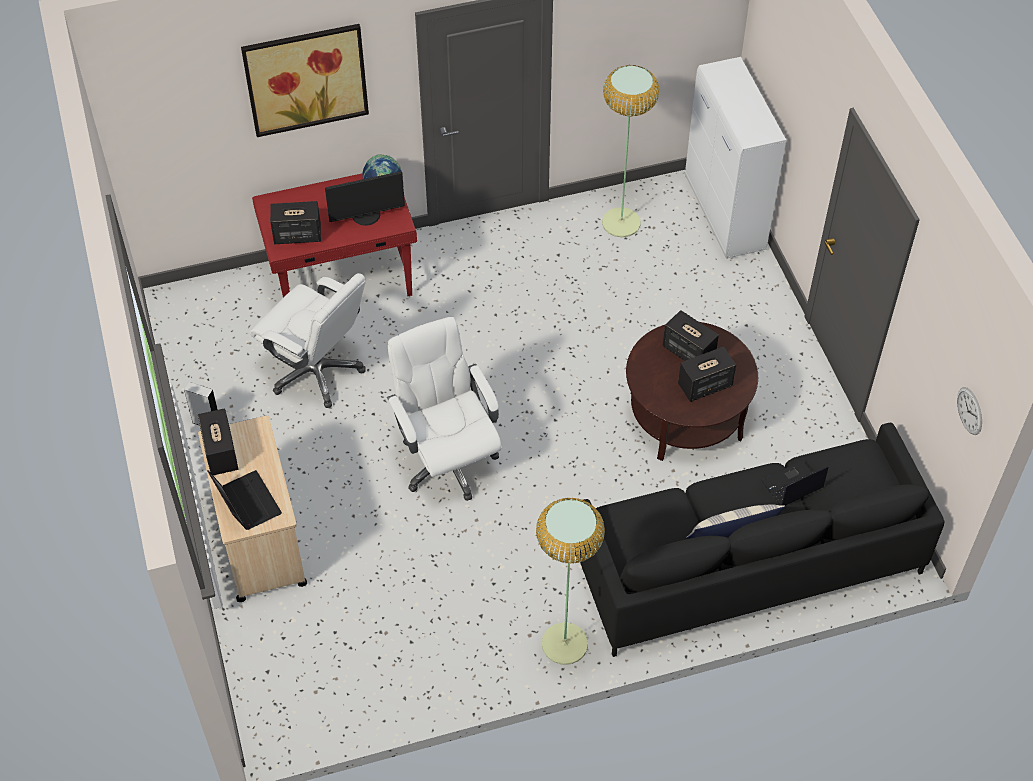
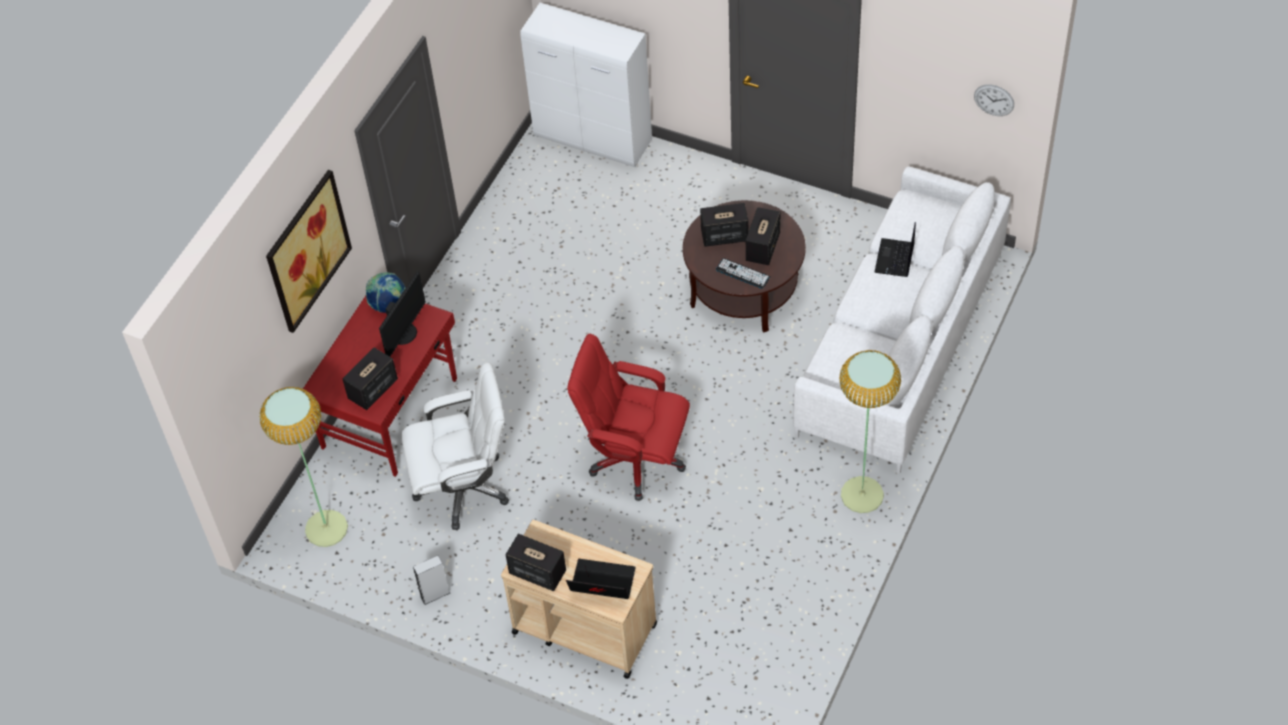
camera: 45 degrees left, 0 degrees up
(447, 460) = (635, 459): white office chair -> red office chair
(620, 222) = (532, 204): floor lamp -> floor lamp (326, 529)
(663, 390) = (742, 274): none -> keyboard
(732, 532) = (900, 318): pillow -> none
(747, 563) = (900, 343): black sofa -> white sofa

